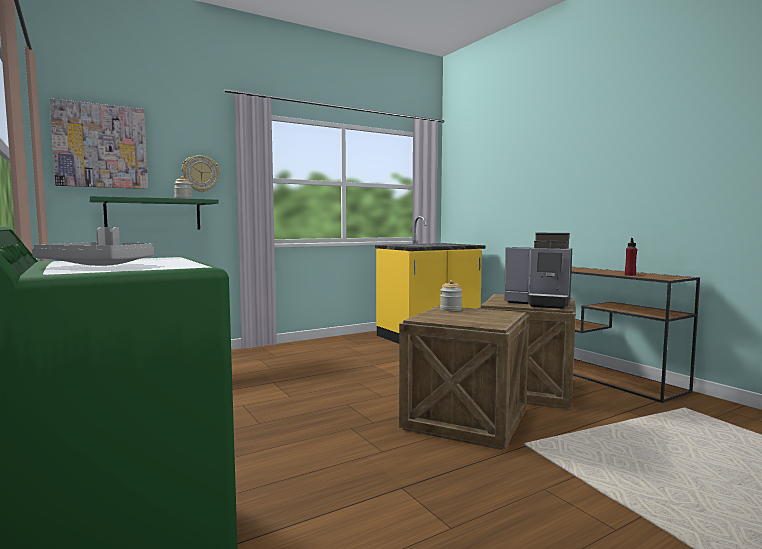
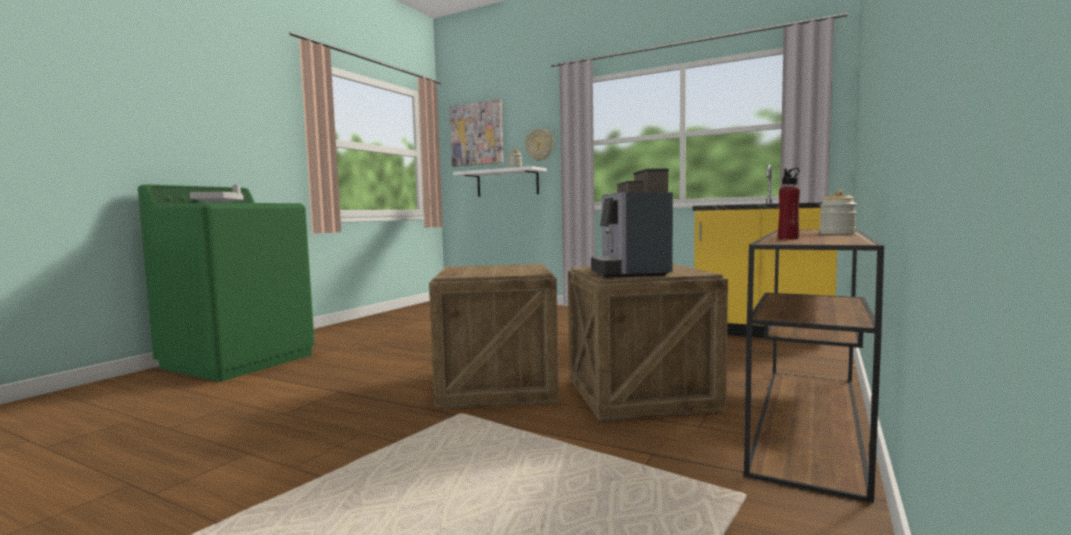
camera: 60 degrees right, 0 degrees up
(153, 214) = (507, 183): green shelf -> white shelf
(451, 309) = (523, 266): jar -> jar (837, 233)

